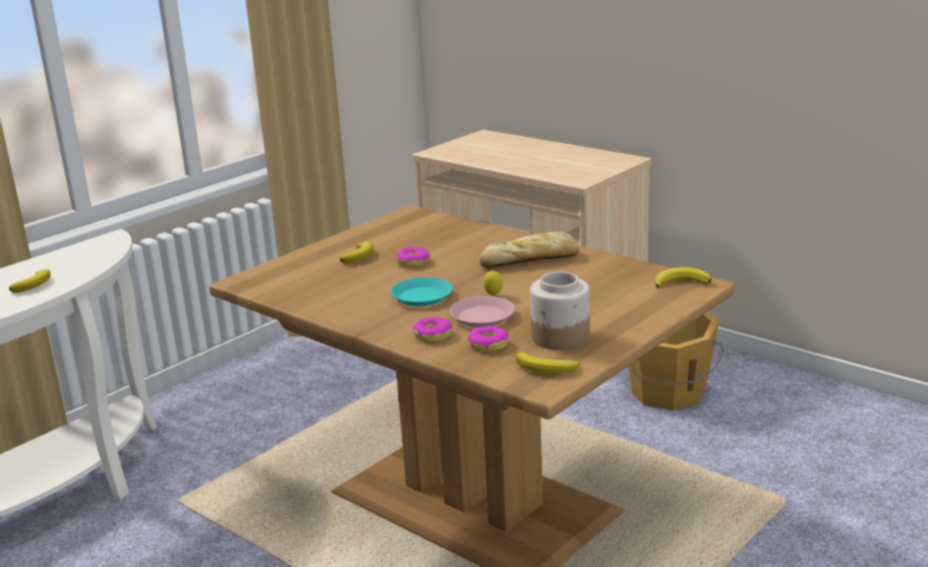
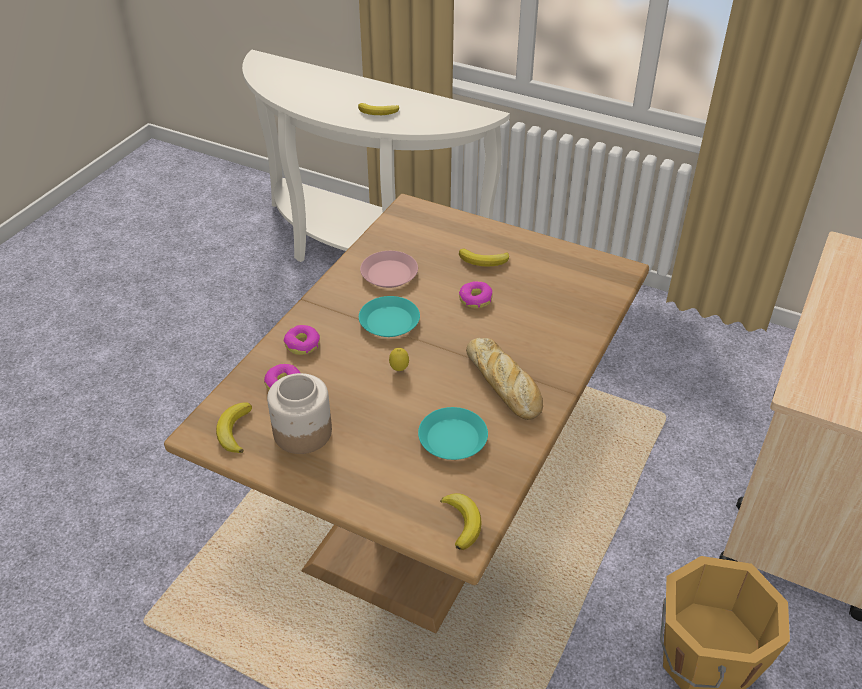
camera: 75 degrees right, 20 degrees up
(482, 316) = (347, 370): pink plate -> pink plate (389, 274)
(589, 280) = (453, 439): none -> turquoise plate

